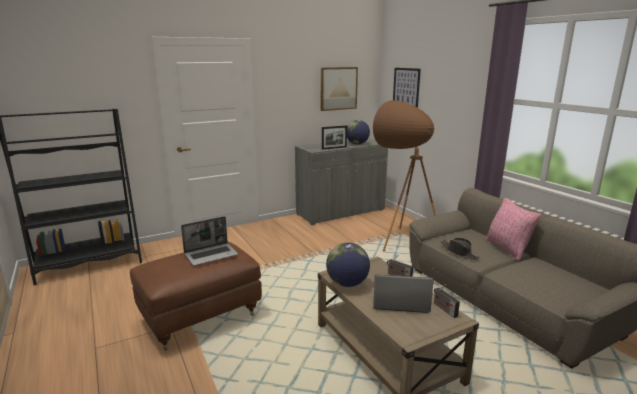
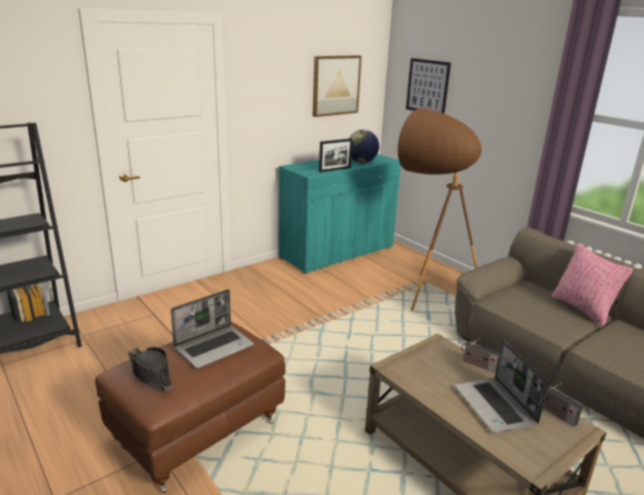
camera: 10 degrees left, 5 degrees up
(341, 212) = (337, 253): grey cabinet -> turquoise cabinet
(347, 283) = (417, 381): globe -> none
(399, 302) = (496, 406): laptop -> laptop turned 105 degrees counterclockwise
(459, 252) = (529, 318): black hat -> black hat (151, 374)

